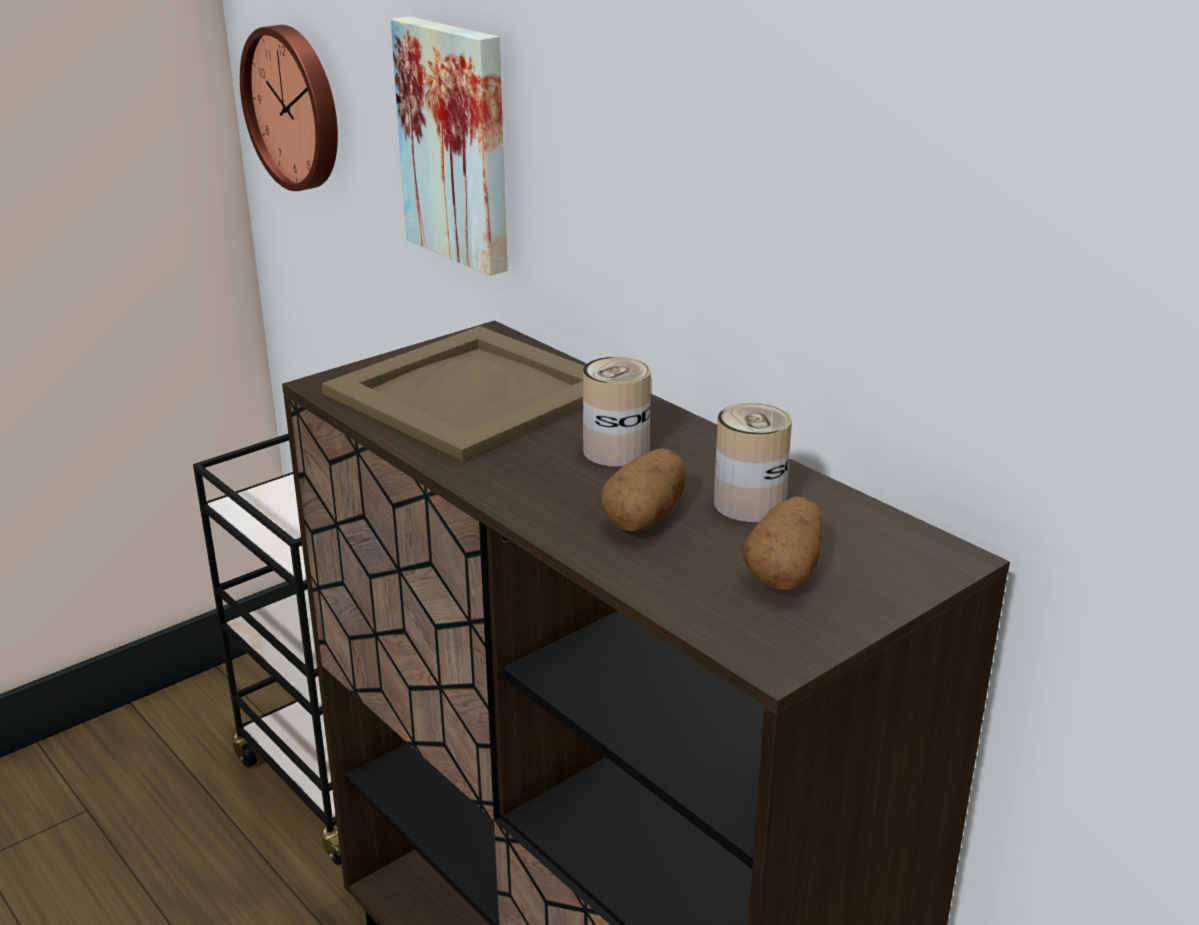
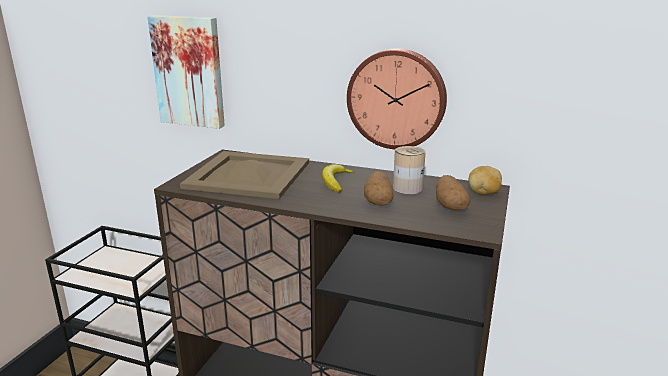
camera: 30 degrees left, 5 degrees down
(296, 107) = (69, 70): wall clock -> wall clock (397, 98)
(616, 451) = (336, 182): can -> banana
(910, 564) = (483, 193): none -> potato

